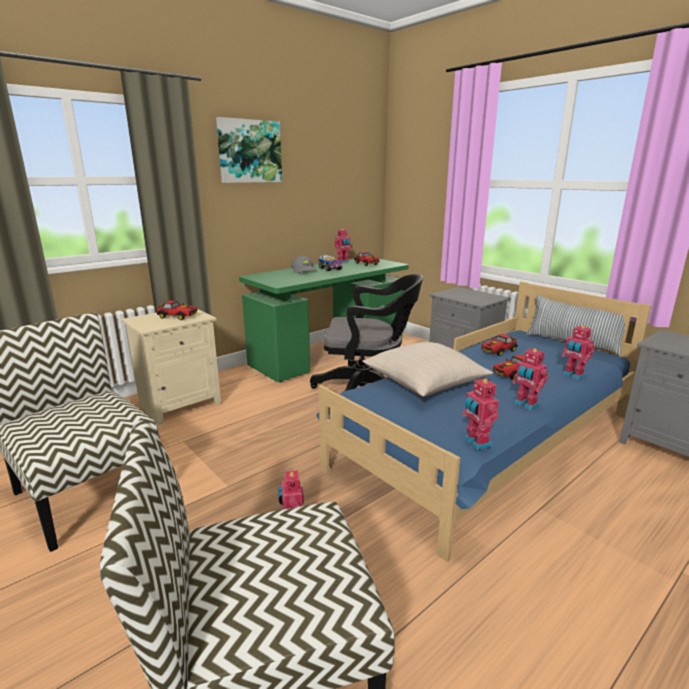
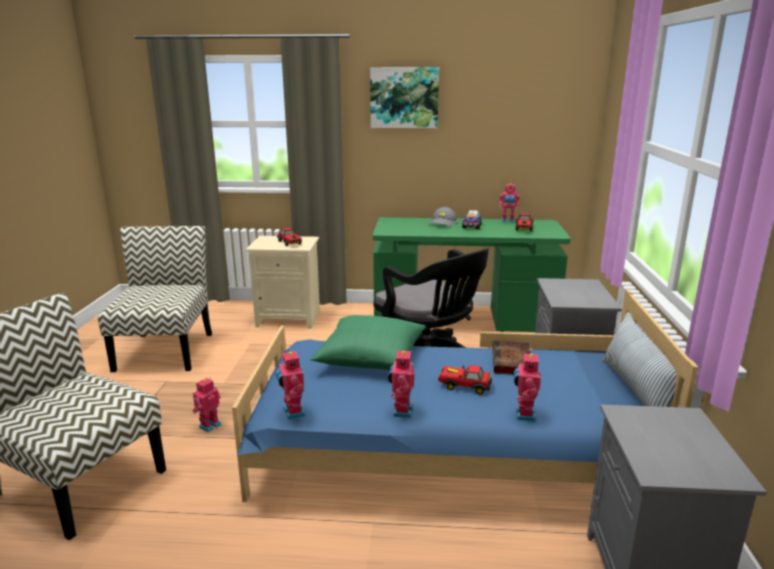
camera: 45 degrees right, 0 degrees up
(424, 383) = (371, 358): beige pillow -> green pillow
(476, 443) = (292, 412): toy robot -> toy robot turned 45 degrees counterclockwise
(498, 351) = (512, 362): toy car -> book

